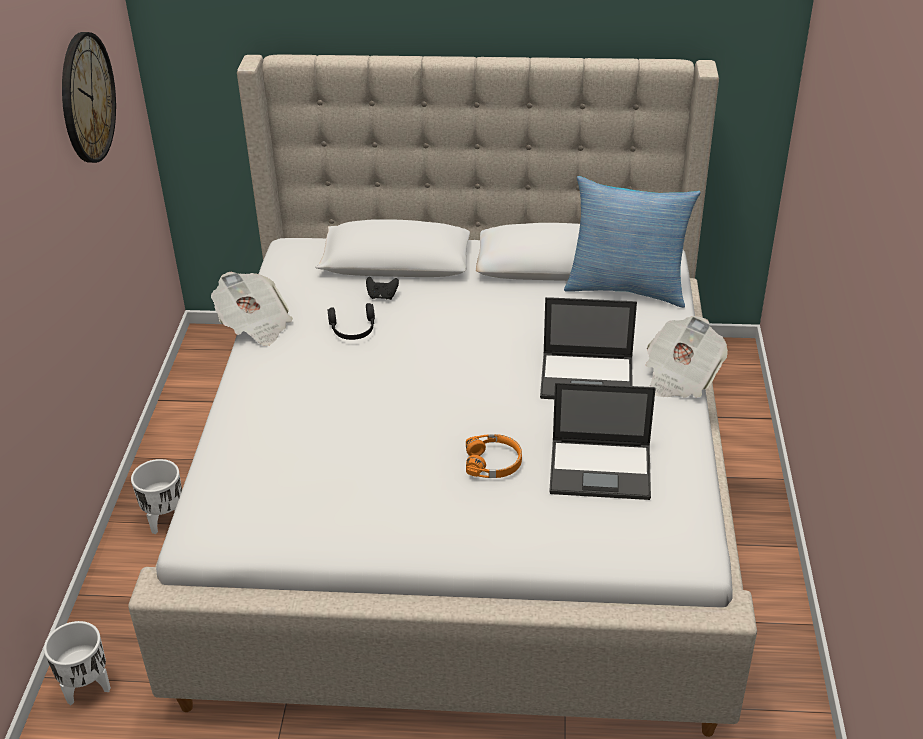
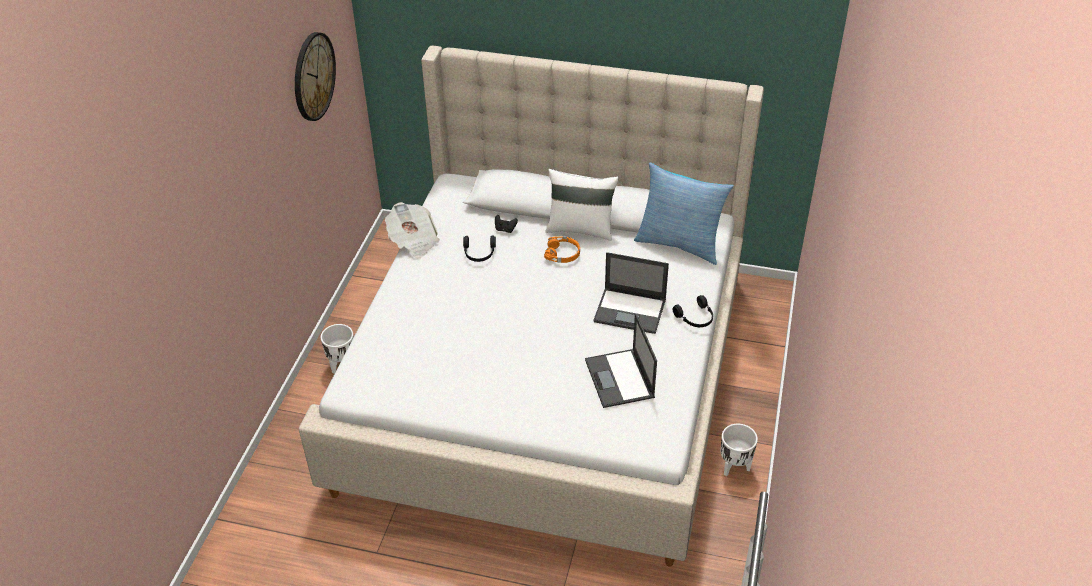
camera: 10 degrees right, 5 degrees up
(87, 687) = (274, 472): white planter -> white planter (734, 466)
(486, 284) = (580, 229): none -> white pillow
(493, 463) = (549, 365): orange headphones -> orange headphones (563, 254)
(601, 469) = (620, 379): laptop -> laptop turned 60 degrees clockwise
(680, 376) = (695, 318): newspaper -> black headphones

